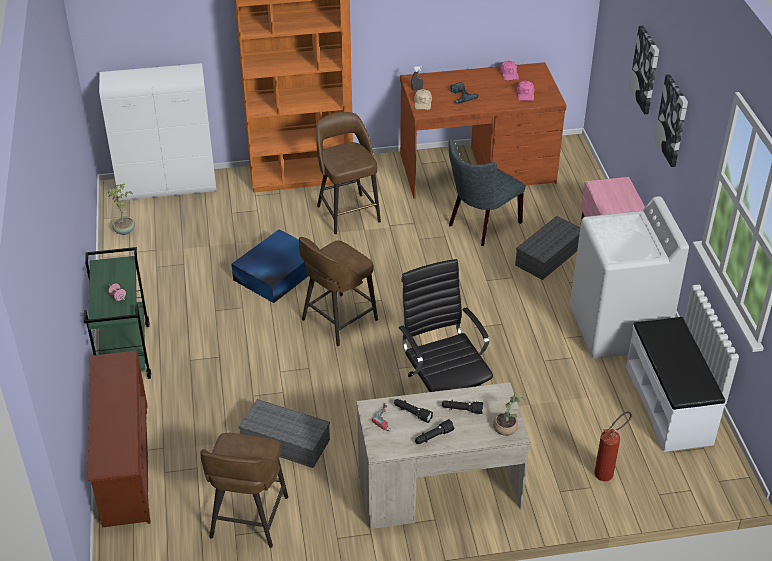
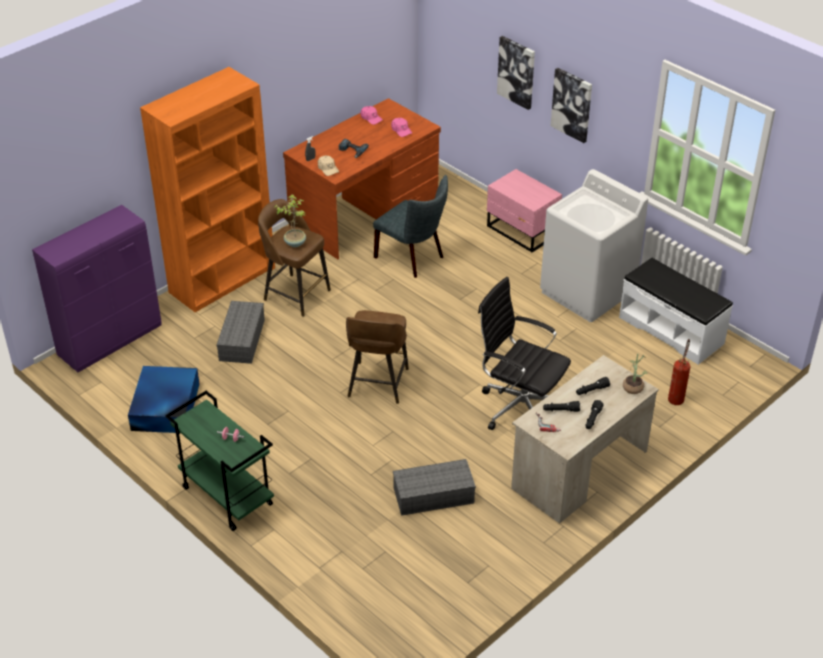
camera: 35 degrees left, 0 degrees up
(124, 463) = (322, 580): brown shoe rack -> none
(125, 230) = (111, 396): potted plant -> potted plant (295, 243)
(168, 187) = (111, 341): white cabinet -> purple cabinet
(248, 519) = (465, 566): brown stool -> none
(275, 273) = (287, 370): blue storage box -> blue storage box (165, 407)
(481, 225) = (413, 258): grey chair -> grey chair turned 60 degrees counterclockwise
(548, 255) = (486, 259): grey storage box -> grey storage box (241, 339)

